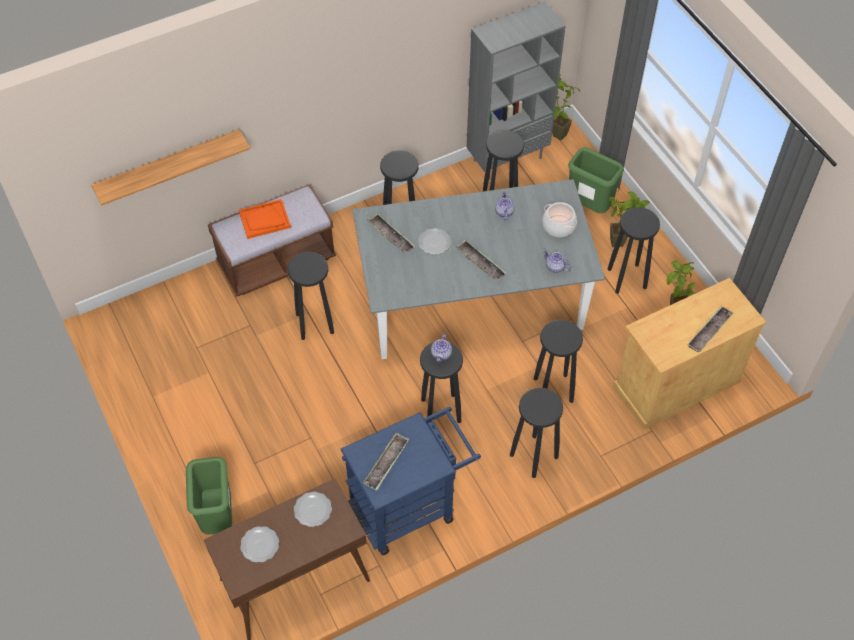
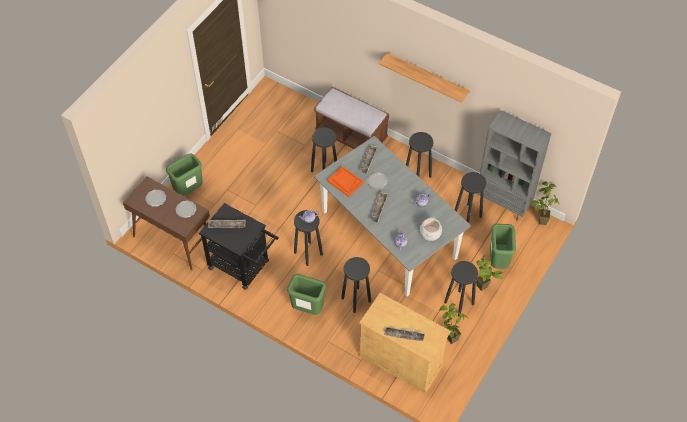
camera: 60 degrees right, 0 degrees up
(169, 167) = (321, 41): shelf -> shelf (427, 77)
(264, 220) = (349, 107): orange tray -> orange tray (345, 182)
(410, 506) = (243, 267): blue cart -> black cart
(533, 456) = (307, 309): black stool -> green trash can

